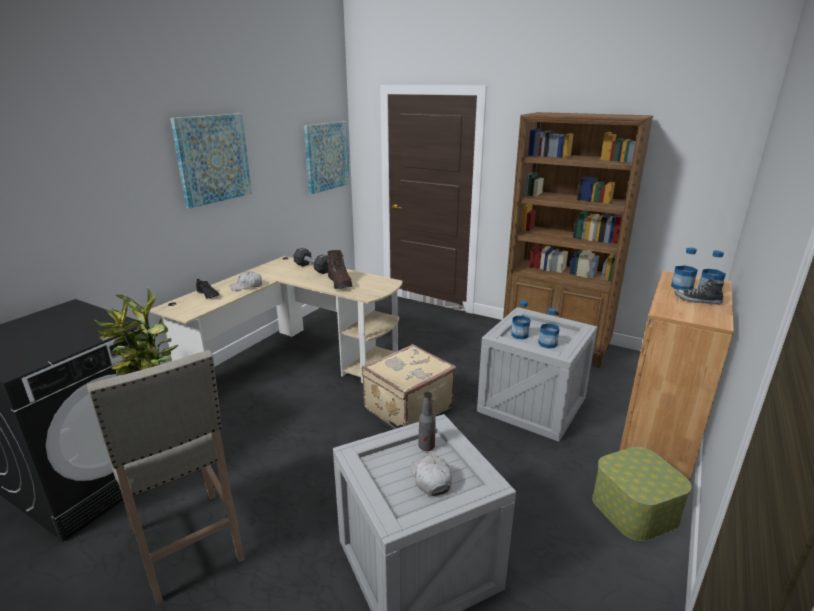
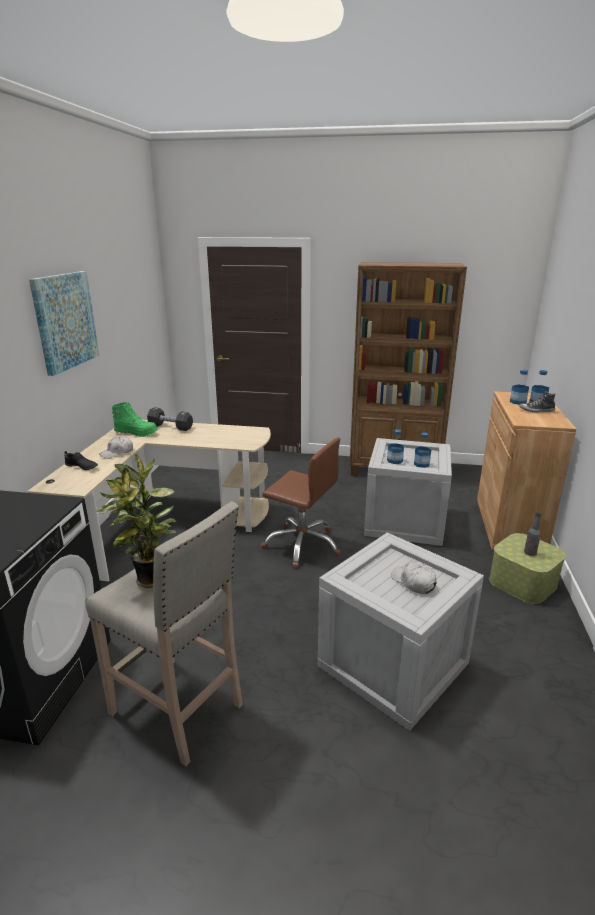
camera: 20 degrees left, 0 degrees up
(279, 270) = (136, 433): none -> green boot
(326, 156) = (149, 311): picture -> none
(340, 283) = (212, 437): brown boot -> none
(407, 407) = (302, 544): beige suitcase -> brown office chair
(426, 447) = (391, 560): bottle -> bottle (530, 553)

